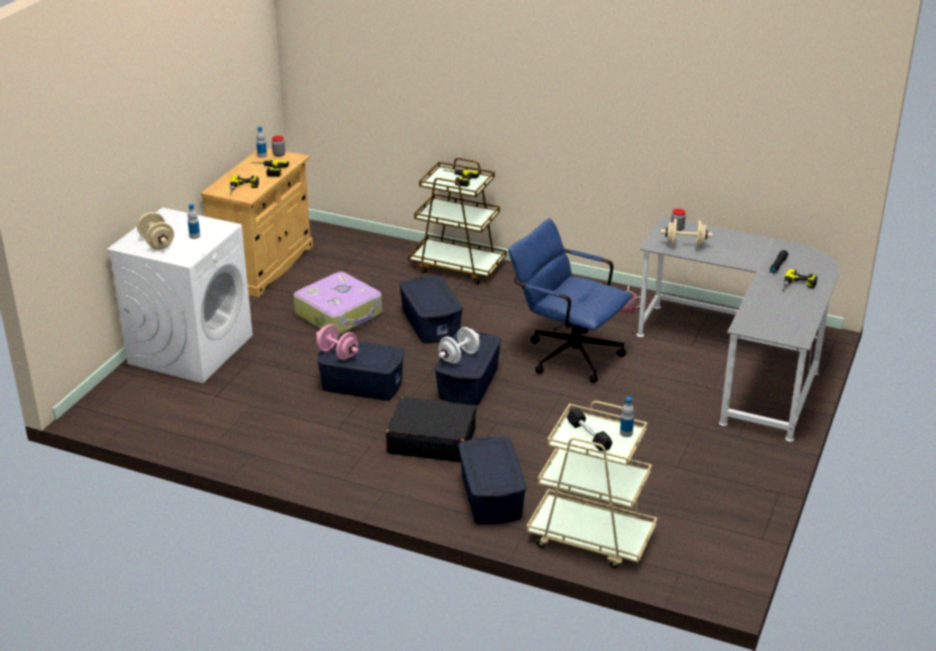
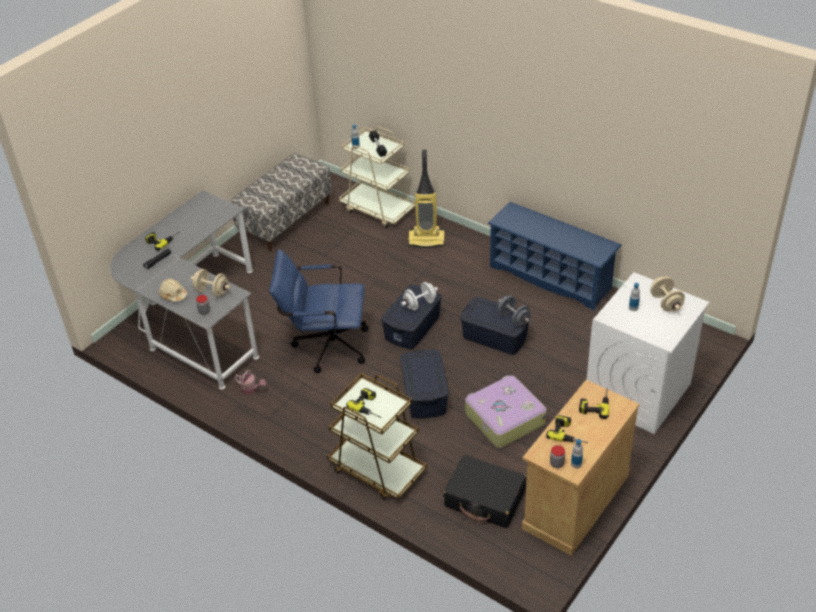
camera: 165 degrees left, 10 degrees up
(294, 462) = (551, 277): none -> blue shoe rack
(337, 353) = (513, 319): pink dumbbell -> grey dumbbell
(431, 440) = (454, 282): black suitcase -> black suitcase (485, 499)
(490, 496) = (427, 239): blue storage box -> vacuum cleaner
(566, 353) = (325, 346): blue office chair -> blue office chair turned 135 degrees clockwise
(726, 238) = (173, 294): none -> beige hard hat
(728, 502) = (285, 220): none -> bench

